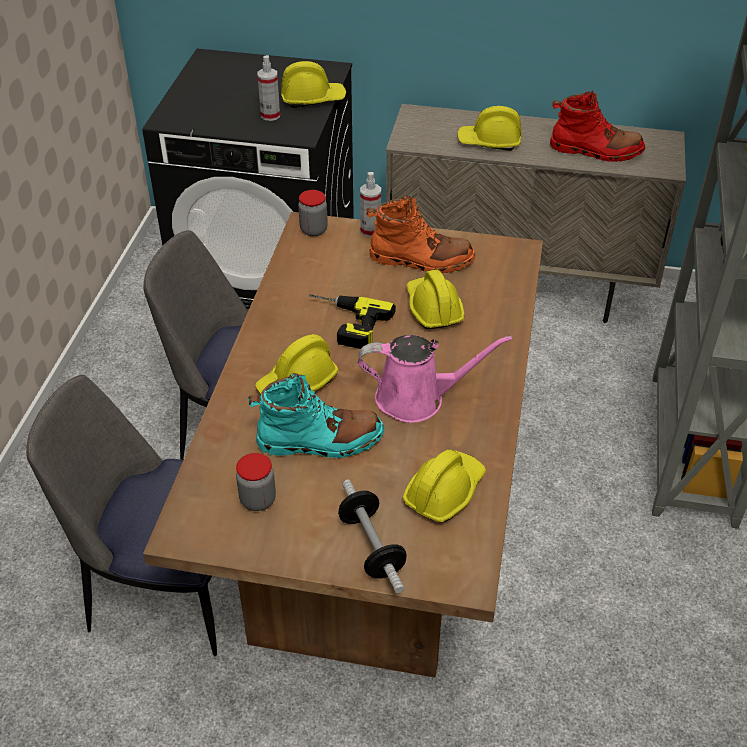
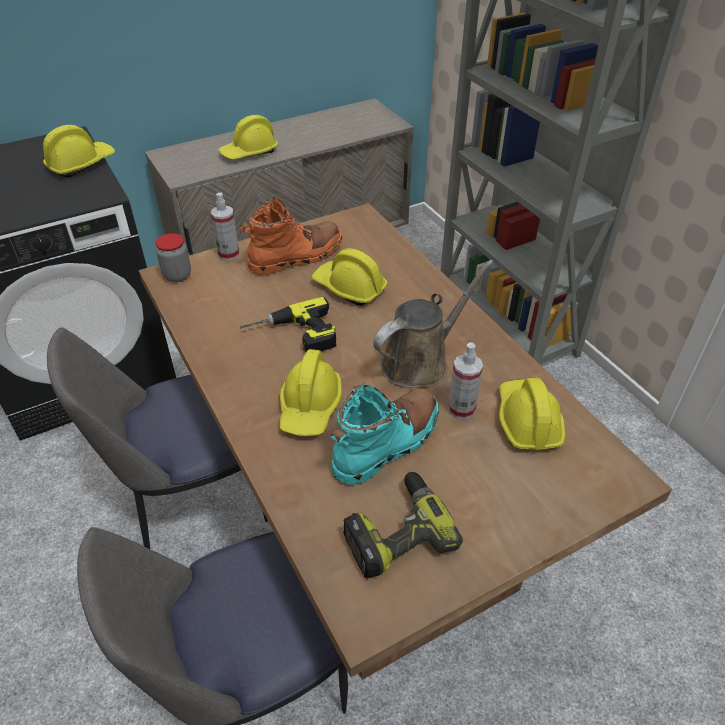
camera: 40 degrees left, 0 degrees up
(258, 500) = (396, 532): jar -> power drill
(270, 115) = (54, 191): spray bottle -> spray bottle (461, 409)
(371, 547) = (533, 504): dumbbell -> none
(417, 398) = (420, 362): pink watering can -> brown watering can
(595, 151) = (333, 130): red boot -> none

